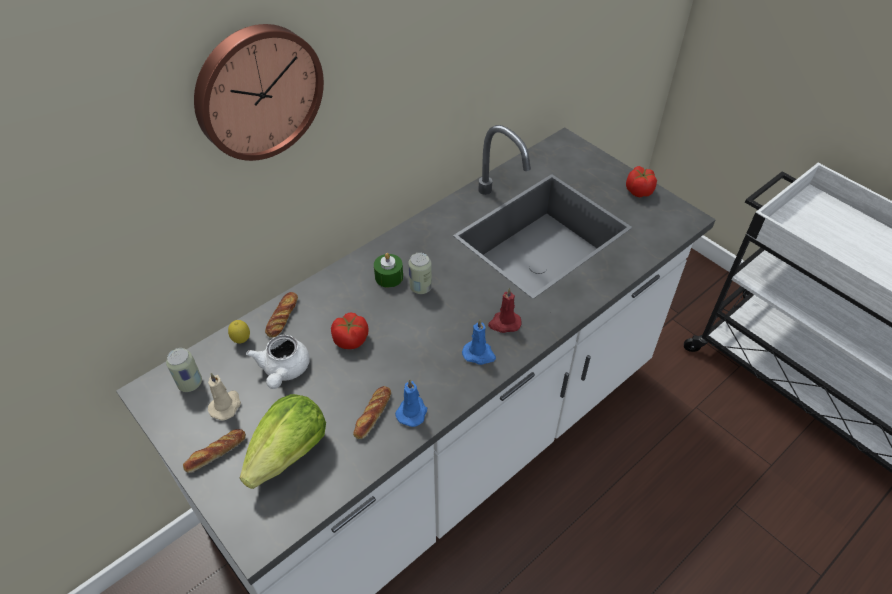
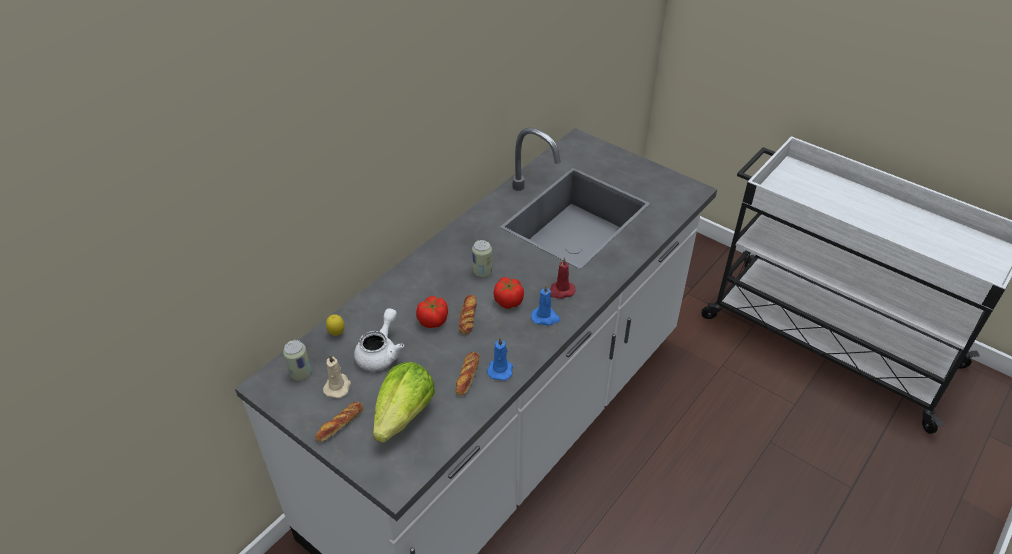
camera: 10 degrees left, 5 degrees down
(257, 91) = (346, 113): wall clock -> none
(282, 317) = (367, 310): bread -> bread (467, 317)
(283, 371) = (381, 352): white teapot -> white teapot turned 150 degrees counterclockwise
(389, 277) = (452, 267): green candle -> none
(638, 191) = (649, 173): tomato -> tomato (508, 301)

